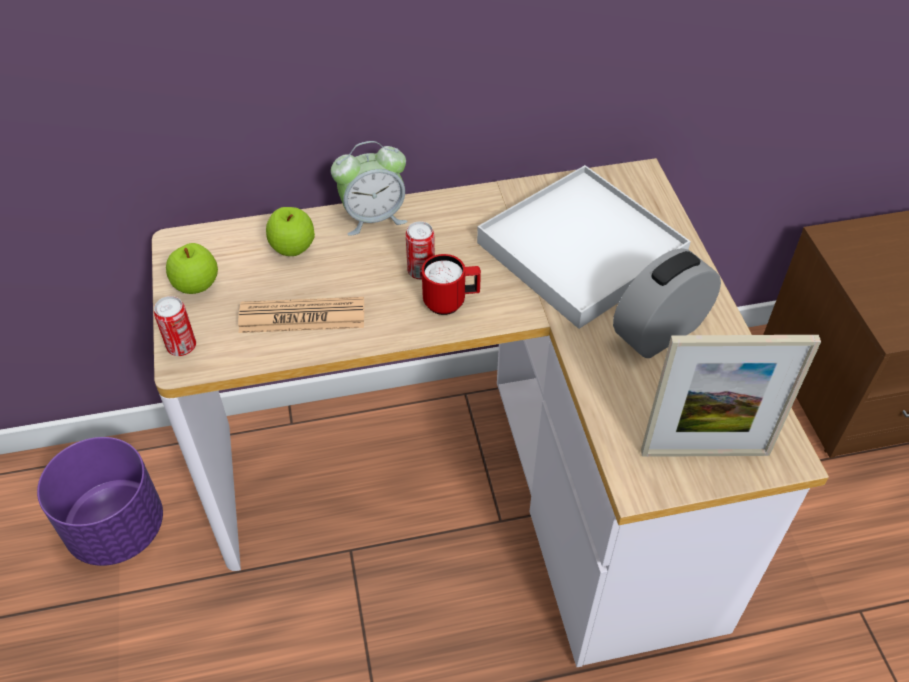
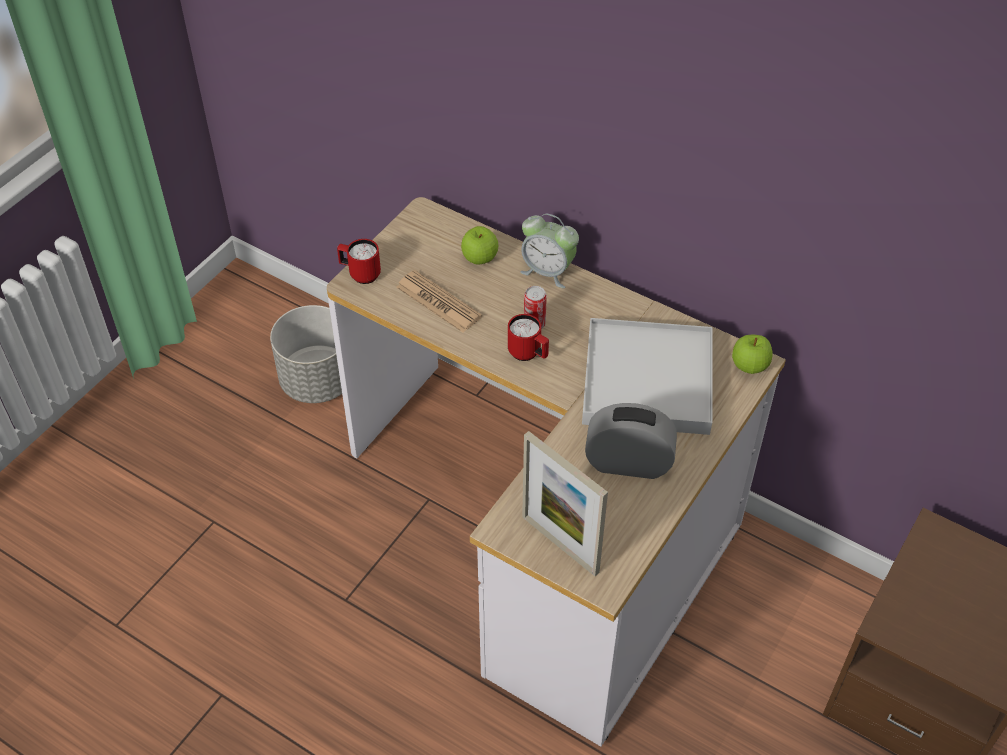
camera: 45 degrees right, 0 degrees up
(117, 528) = (318, 381): purple planter -> grey planter
(181, 347) = (360, 274): can -> red mug
(197, 286) = (405, 245): apple -> apple (749, 366)

